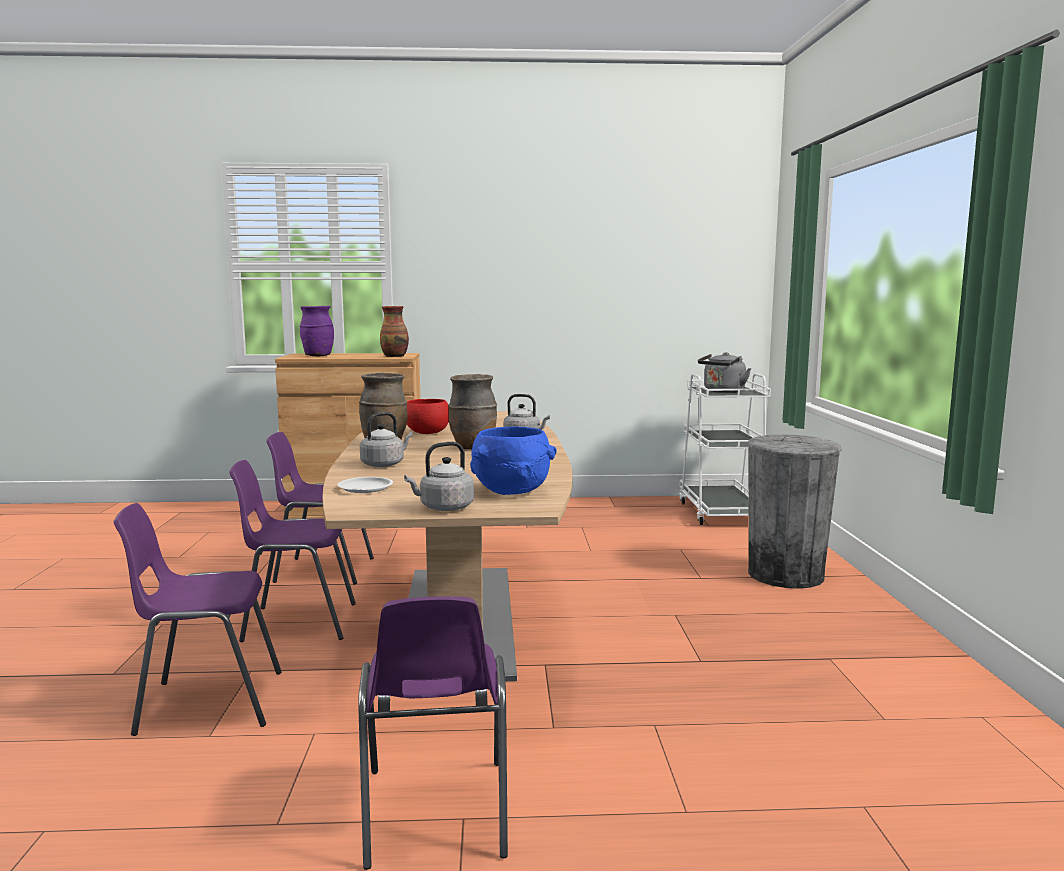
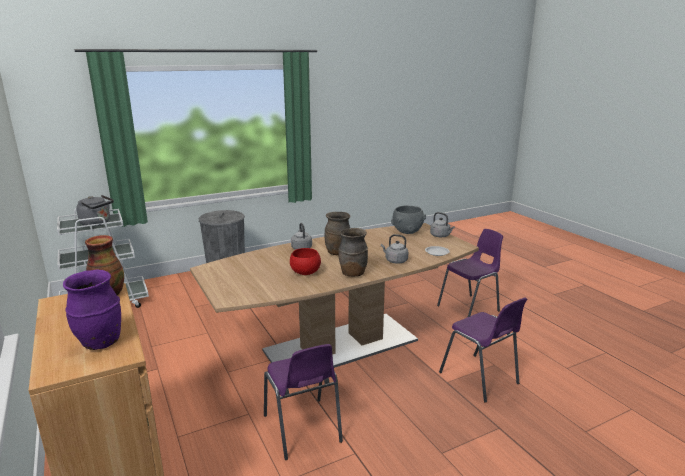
camera: 115 degrees left, 10 degrees up
(297, 622) = (389, 395): purple chair -> none
(512, 491) = (407, 232): blue bowl -> grey bowl

